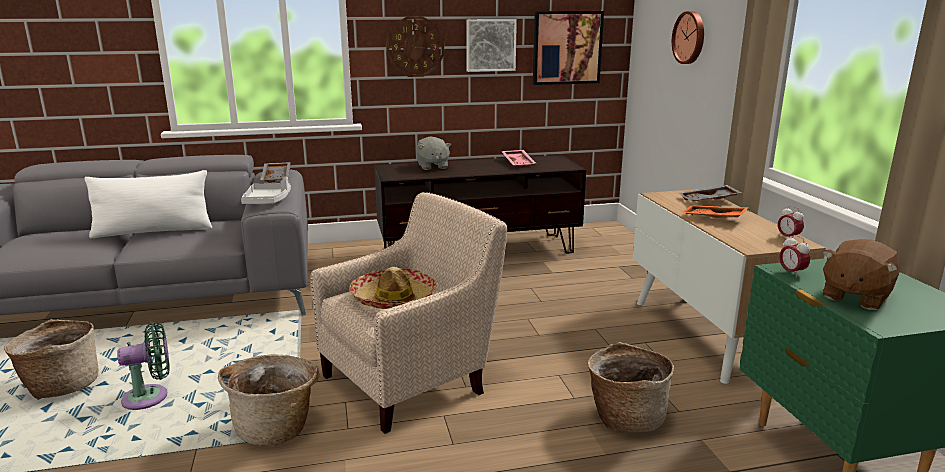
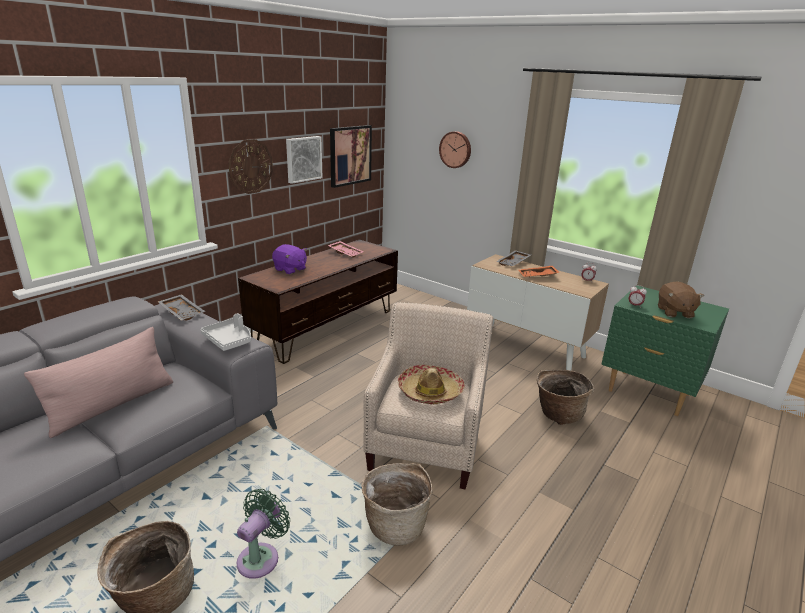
camera: 40 degrees left, 5 degrees up
(153, 231) = (112, 405): white pillow -> pink pillow
(432, 166) = (290, 269): grey plush toy -> purple plush toy

